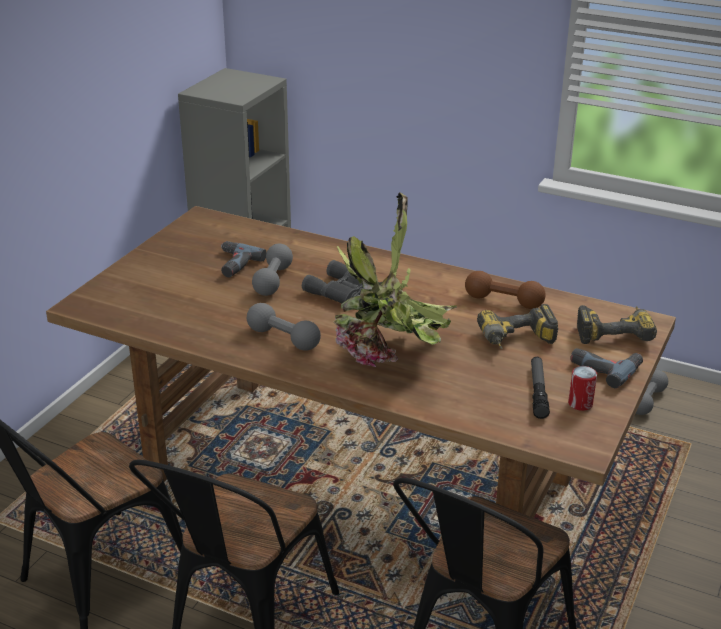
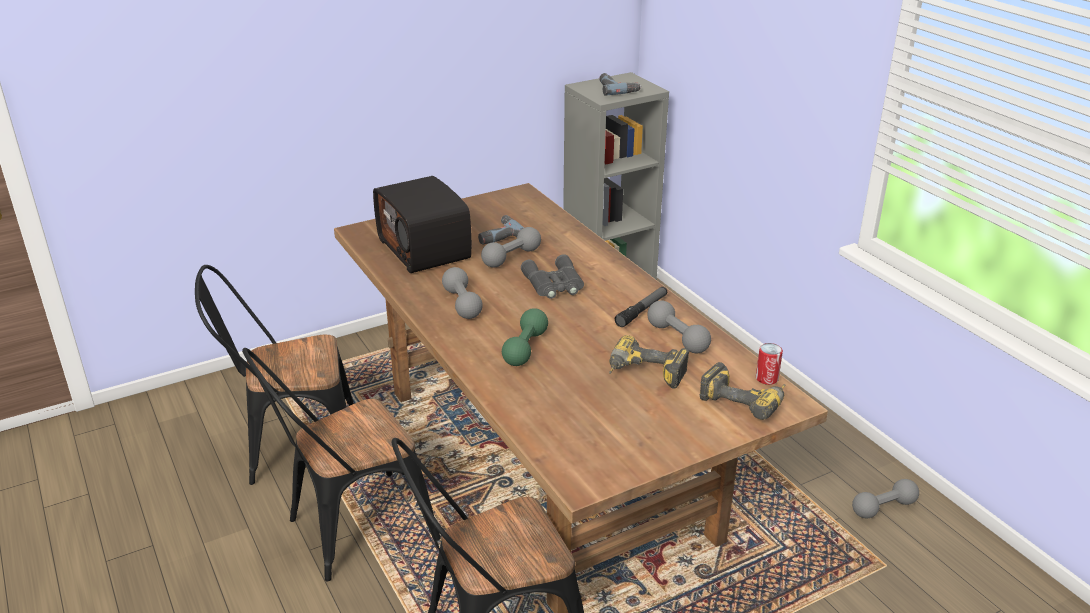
camera: 35 degrees right, 0 degrees up
(177, 299) = (426, 249): none -> radio
(393, 357) = (525, 348): potted plant -> green dumbbell
(503, 301) = (677, 338): brown dumbbell -> grey dumbbell
(538, 392) = (606, 422): flashlight -> flashlight (642, 311)
(580, 404) = (629, 447): can -> can (766, 378)
(605, 367) = (694, 427): power drill -> power drill (617, 88)

